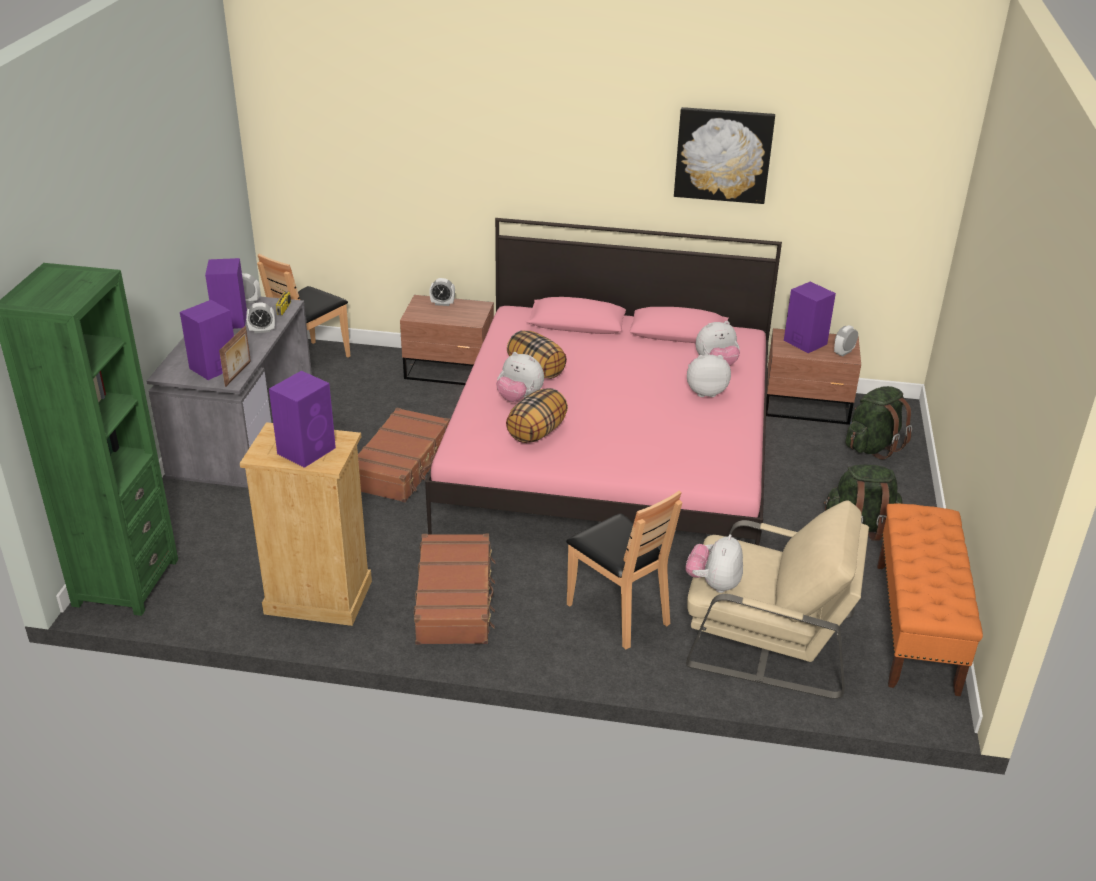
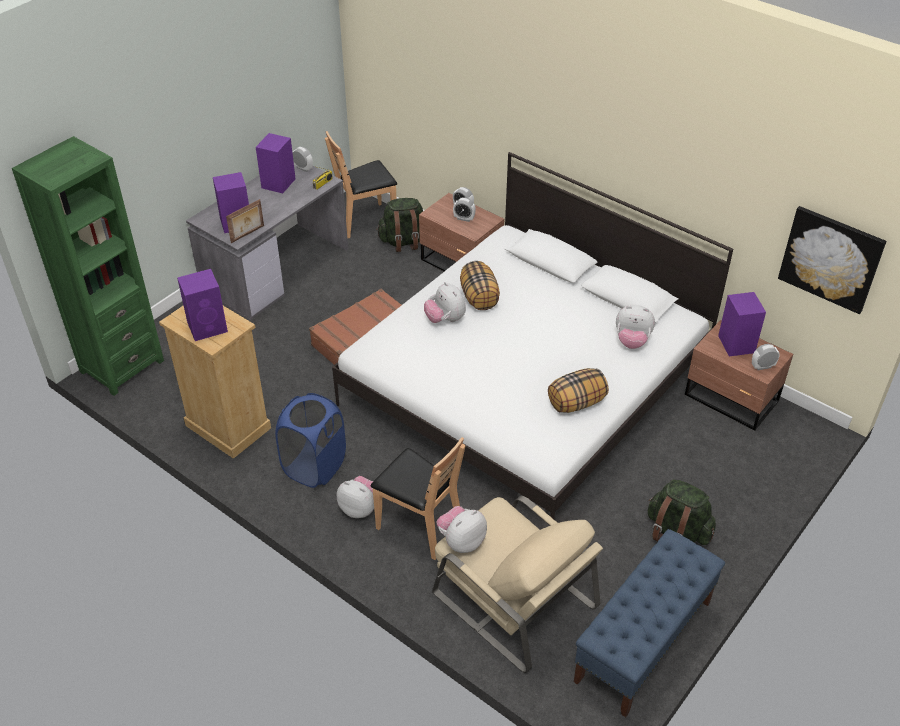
camera: 30 degrees right, 10 degrees up
(262, 330) = (292, 199): alarm clock -> alarm clock (464, 218)
(455, 600) = (314, 466): brown suitcase -> blue laundry basket
(537, 433) = (431, 356): pillow -> pillow (576, 403)
(610, 454) = (525, 385): pink bed -> white bed
(618, 612) = (419, 526): brown chair -> brown chair turned 45 degrees counterclockwise
(705, 391) = (599, 365): plush toy -> plush toy (360, 508)
(723, 155) = (693, 156): picture -> picture (831, 259)
(872, 446) = (757, 460): green backpack -> green backpack (404, 242)
(916, 627) = (643, 642): orange bench -> blue bench

